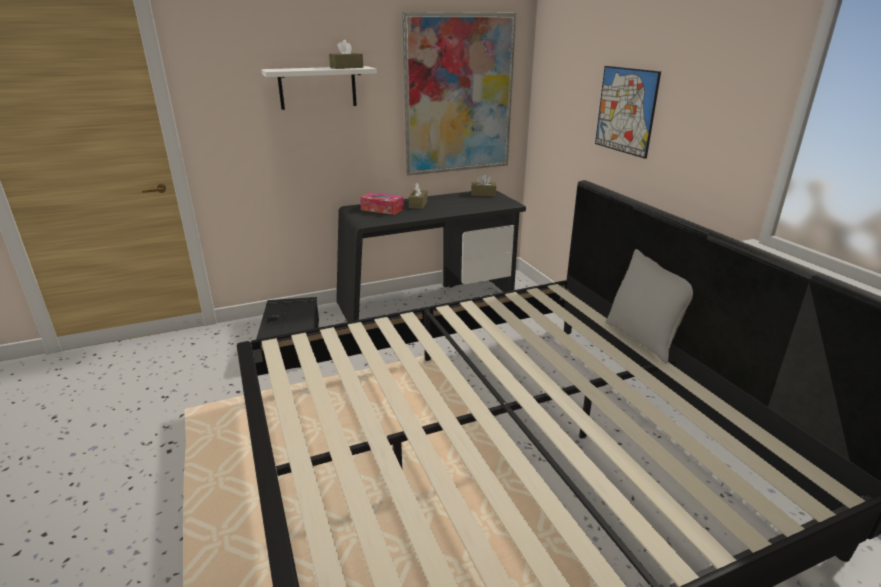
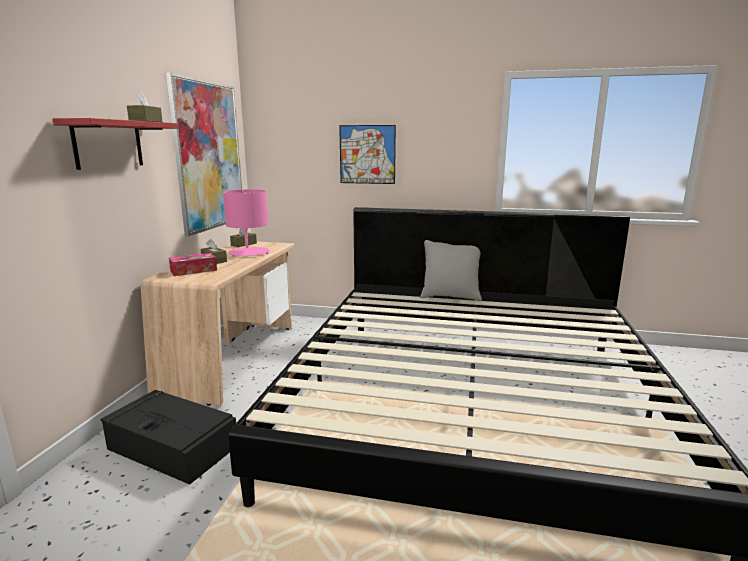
camera: 55 degrees left, 10 degrees down
(317, 87) = (108, 144): white shelf -> red shelf
(428, 302) = (235, 357): black desk -> beige desk
(461, 205) = (249, 252): none -> pink table lamp

